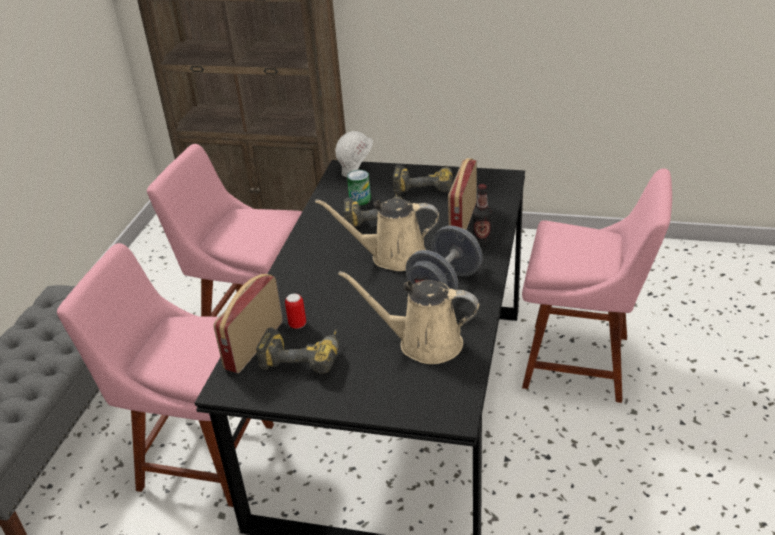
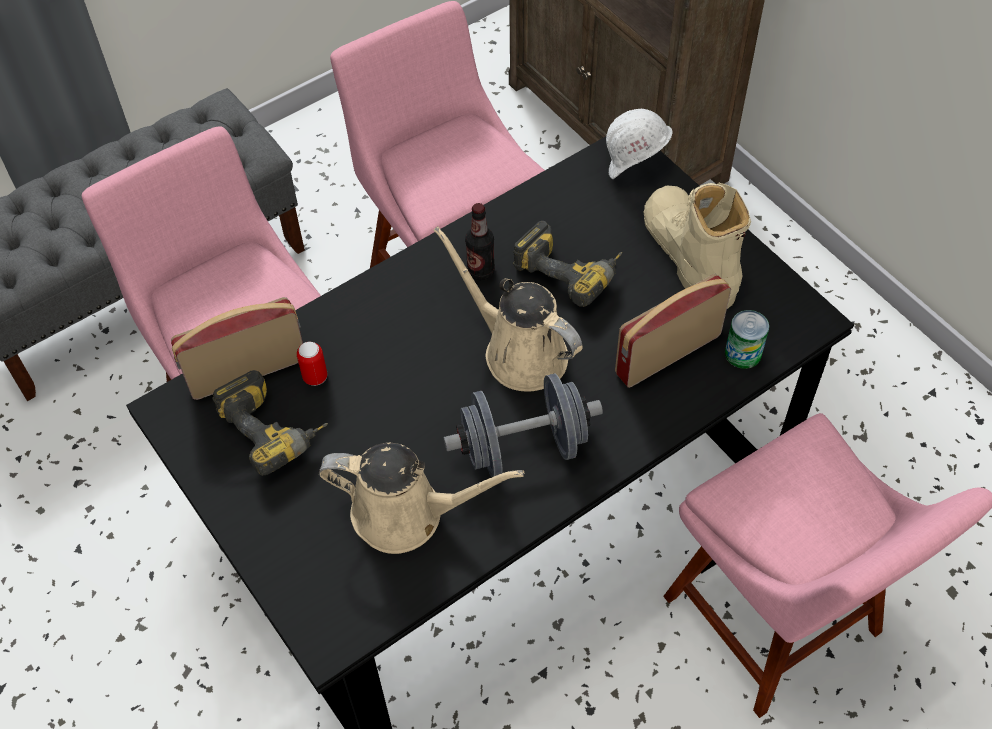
camera: 40 degrees right, 20 degrees up
(360, 200) = (585, 224): can -> can (743, 353)
(423, 343) = (407, 514): beige watering can -> beige watering can turned 135 degrees clockwise
(424, 185) = (689, 256): power drill -> beige boot
(482, 242) = (646, 410): bottle -> bottle (481, 271)

